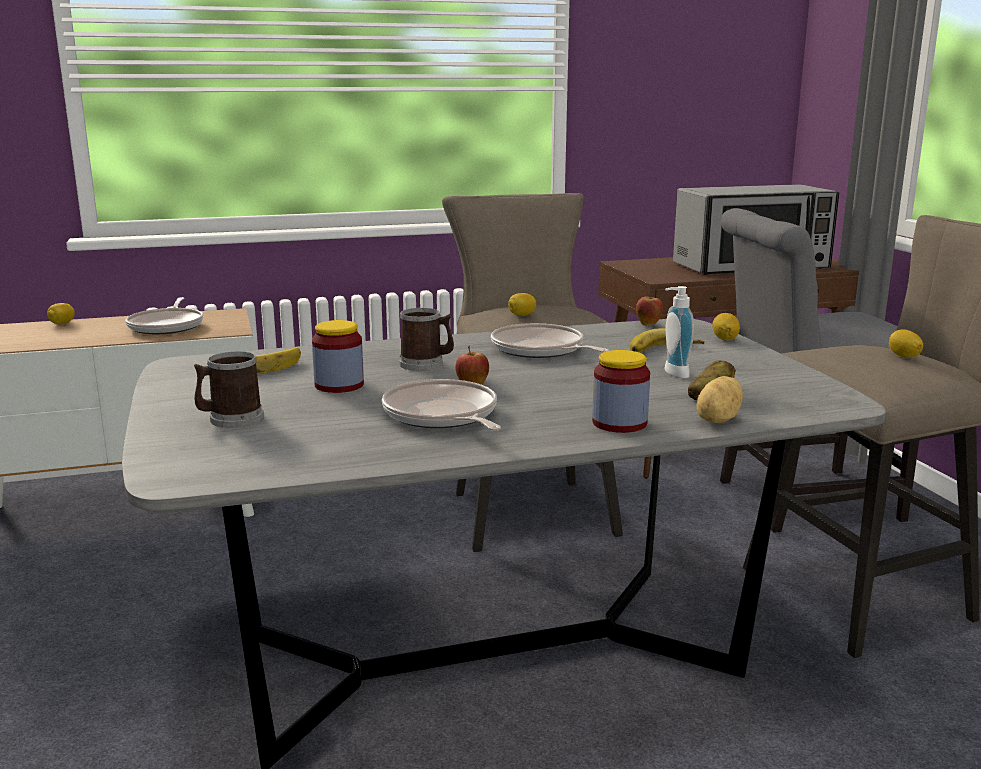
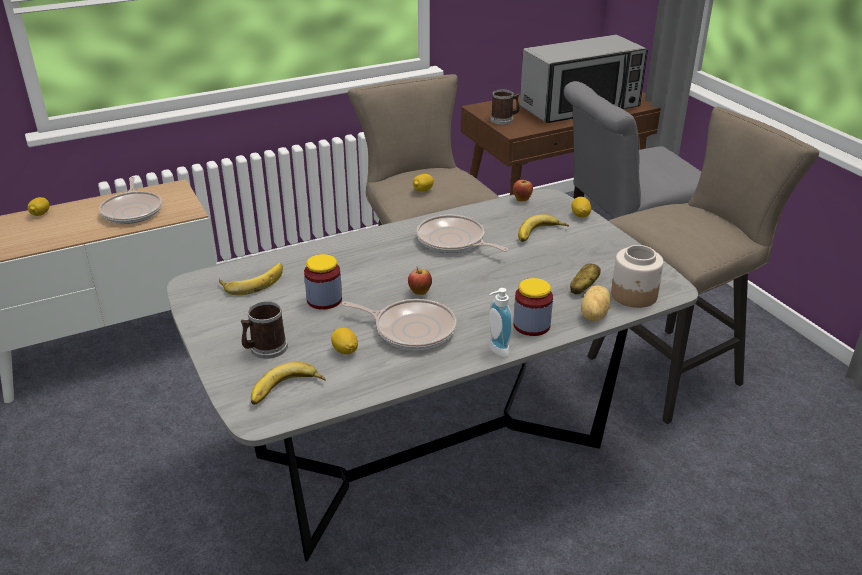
camera: 10 degrees left, 15 degrees up
(232, 457) = (287, 391): none -> banana
(426, 364) = (377, 267): mug -> mug (504, 120)
(442, 416) = (411, 329): frying pan -> frying pan turned 150 degrees clockwise
(672, 374) = (553, 263): soap dispenser -> soap dispenser (496, 351)
(785, 406) = (634, 295): none -> jar
(903, 356) = (702, 223): lemon -> lemon (345, 350)

